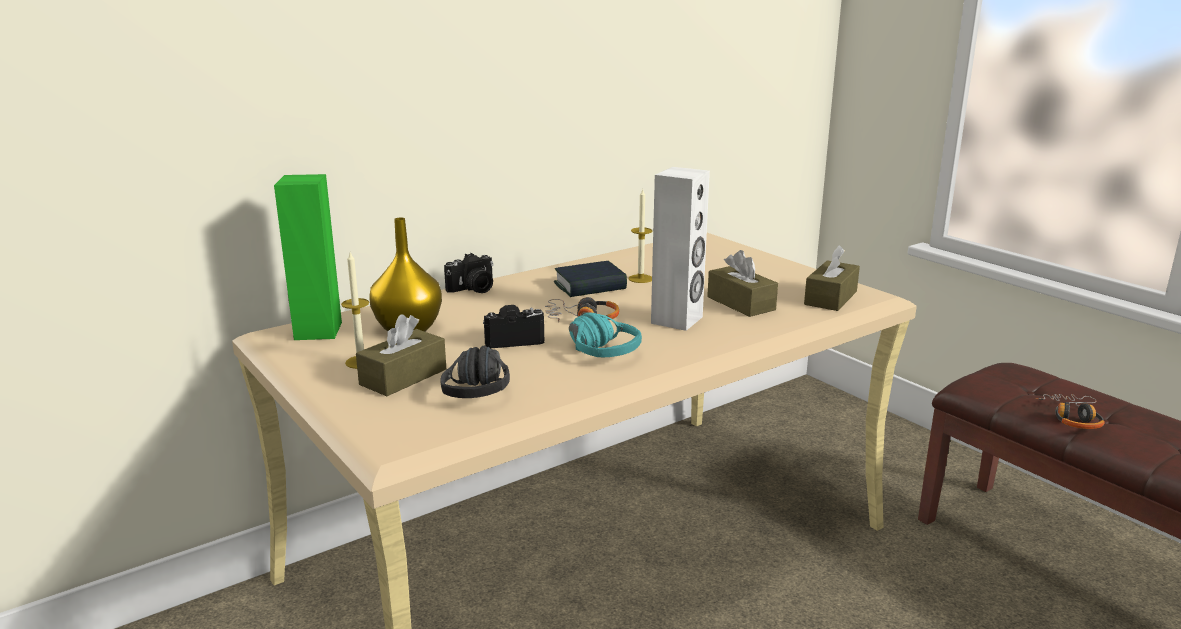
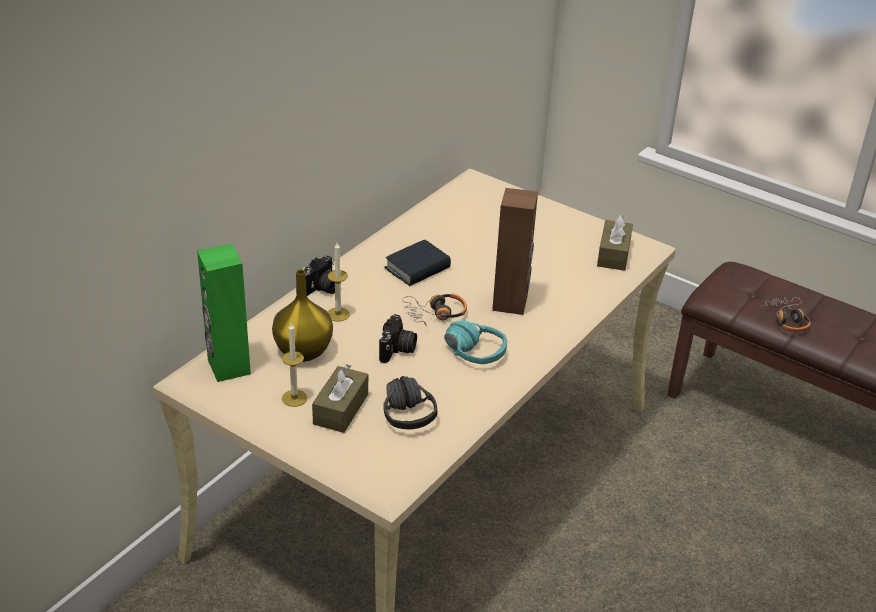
camera: 20 degrees left, 15 degrees up
(513, 340) = (397, 350): camera -> camera turned 135 degrees clockwise
(640, 278) = (453, 251): candle -> candle (338, 314)
(677, 320) = (510, 303): white speaker -> brown speaker
(741, 303) = (549, 272): brown tissue box -> none

